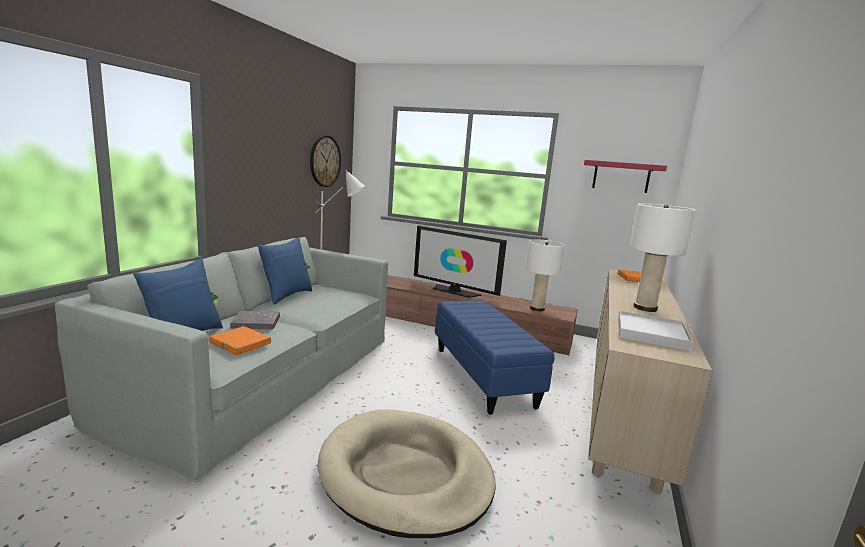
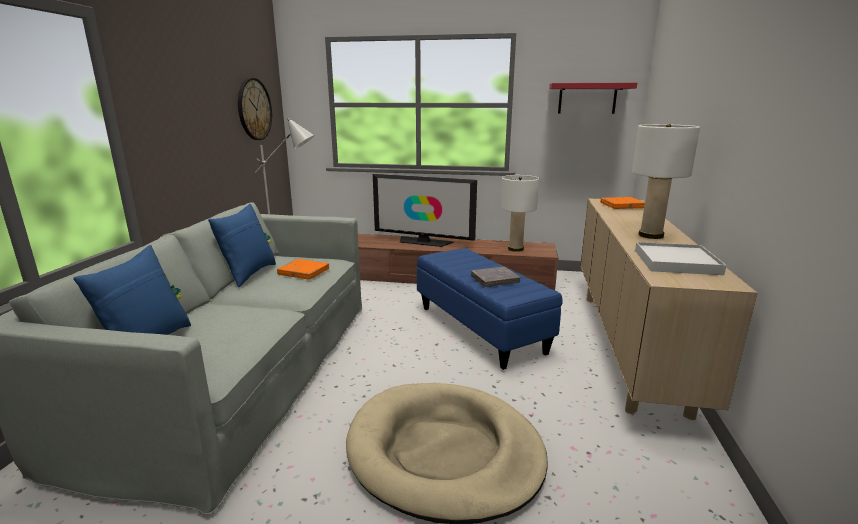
camera: 10 degrees left, 5 degrees up
(240, 344) = (223, 341): orange book -> orange book (304, 272)
(256, 323) = (229, 313): grey book -> grey book (495, 280)

